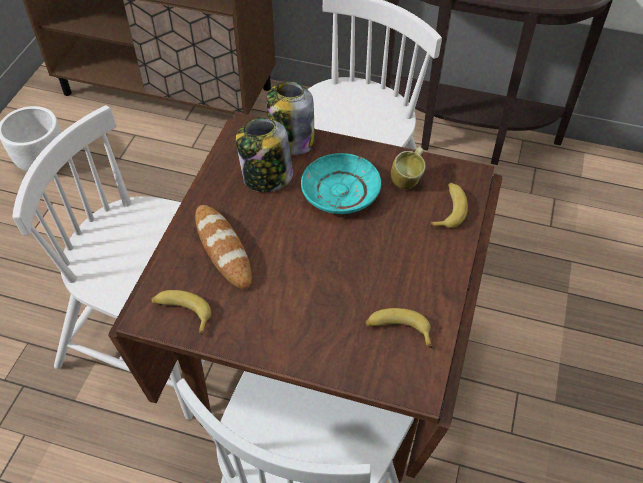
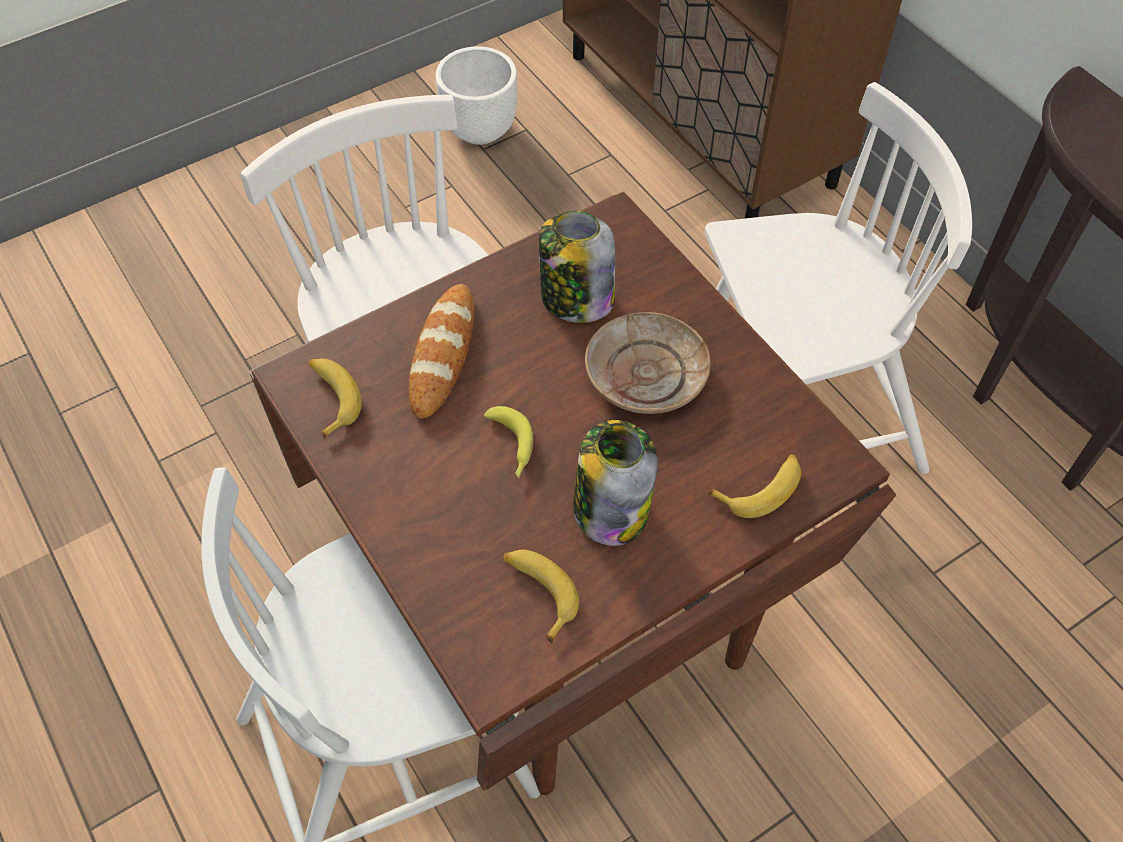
camera: 40 degrees right, 5 degrees up
(290, 141) = (651, 269): jar -> jar (610, 508)
(309, 270) = (511, 447): none -> banana
(340, 192) = (645, 374): turquoise plate -> beige plate
(408, 180) = (748, 416): mug -> none

